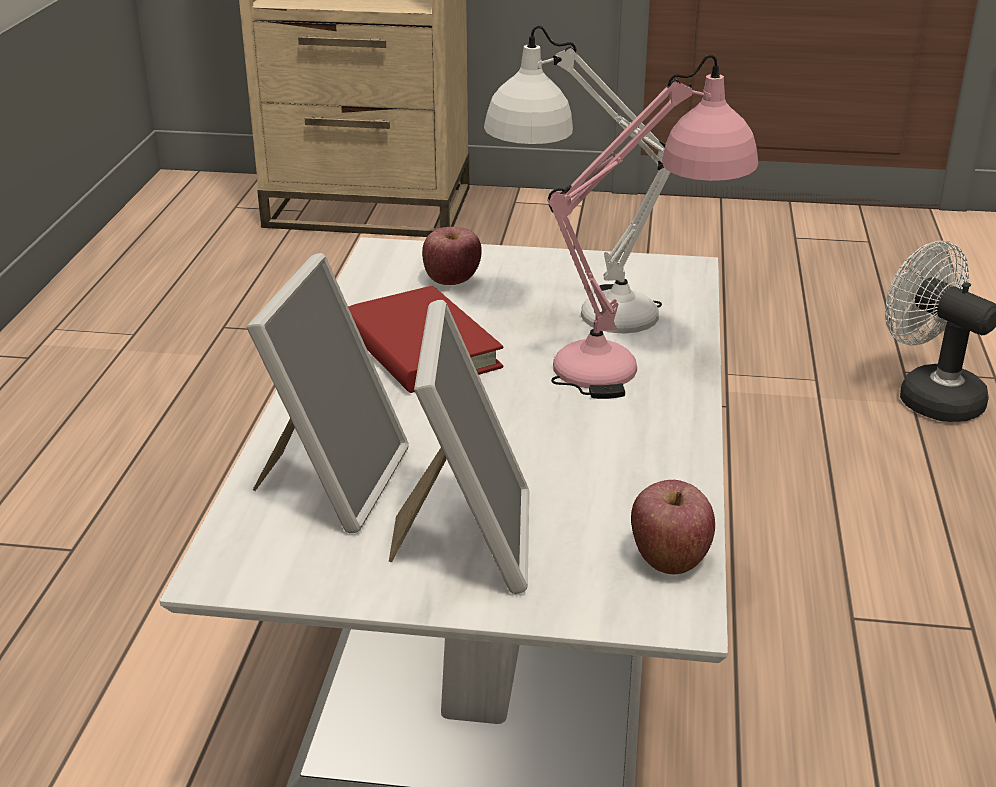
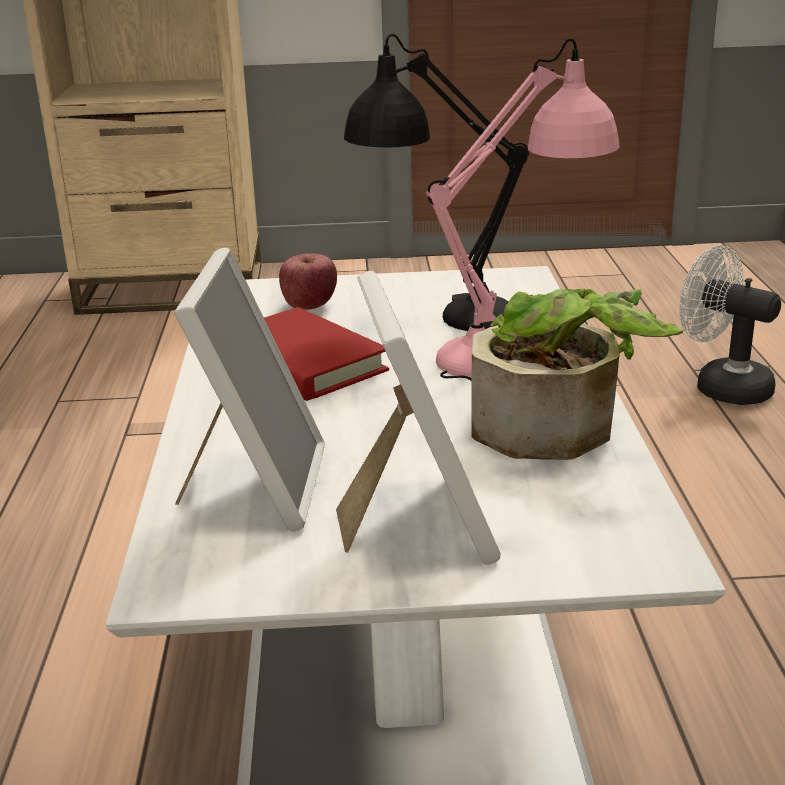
camera: 10 degrees left, 5 degrees down
(576, 314) = (439, 320): white table lamp -> black table lamp
(641, 462) = (558, 433): none -> potted plant
(669, 558) = (627, 512): apple -> none

